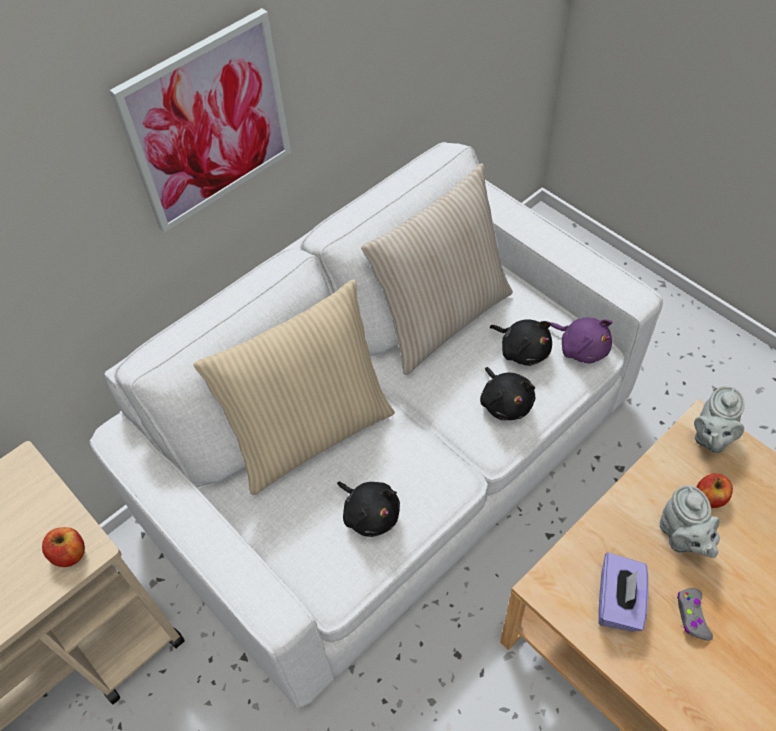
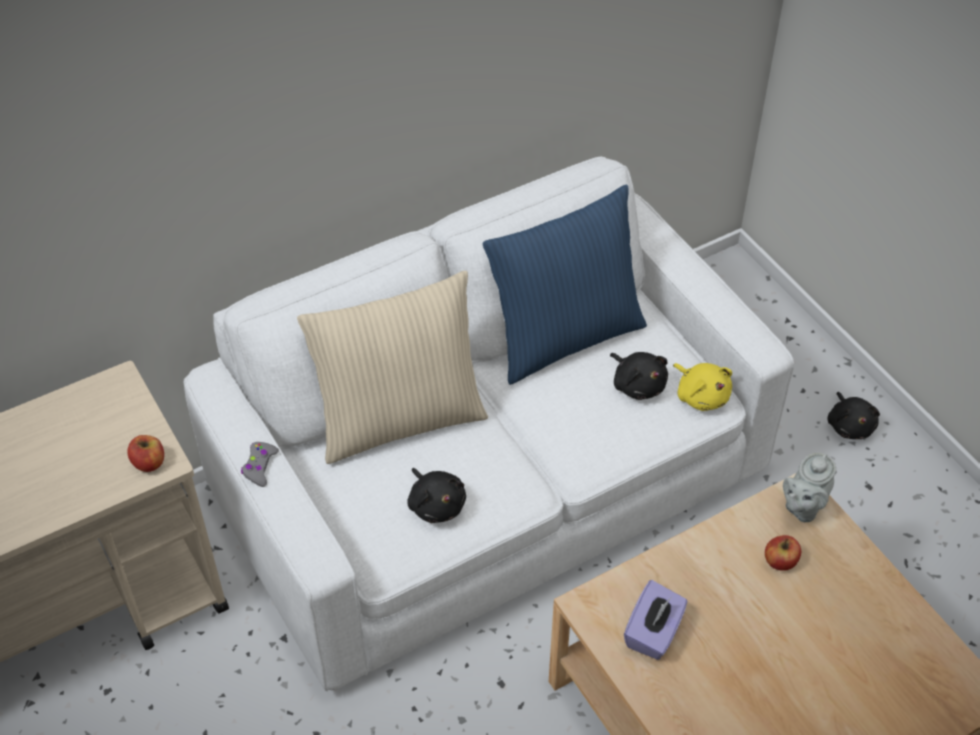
camera: 10 degrees right, 5 degrees down
(208, 123) = (358, 100): picture -> none
(442, 318) = (564, 337): beige pillow -> blue pillow
(505, 402) = (603, 431): black plush toy -> black plush toy (850, 425)
(581, 348) = (701, 395): purple plush toy -> yellow plush toy
(682, 538) = (738, 591): grey teapot -> none
(692, 616) = (721, 660): grey game controller -> grey game controller (259, 467)

